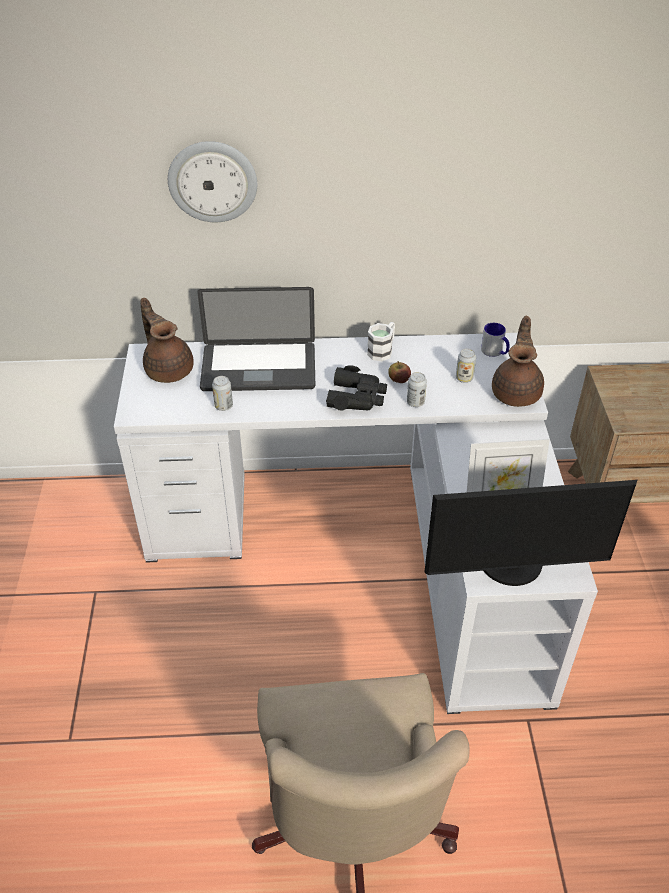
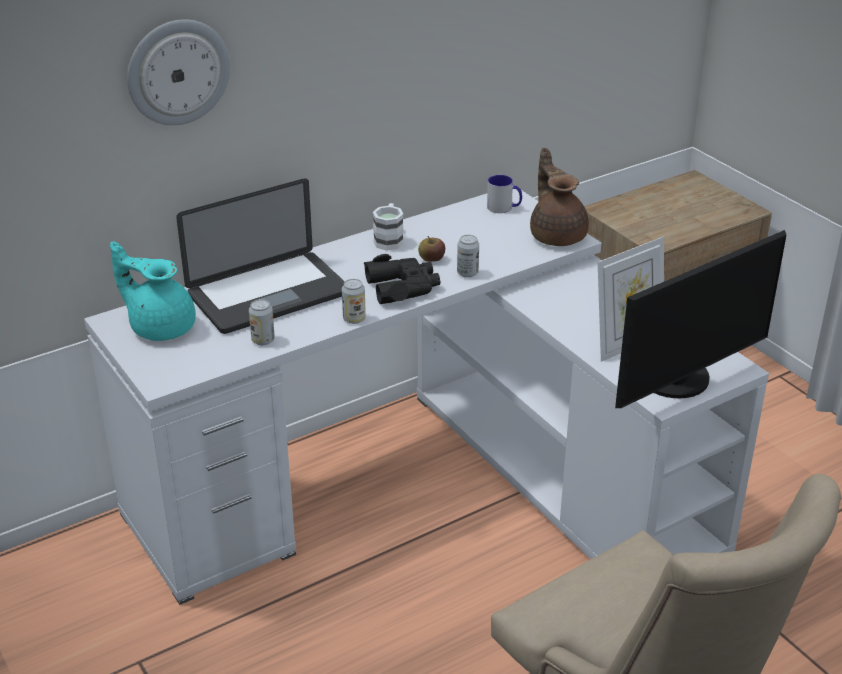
camera: 30 degrees left, 10 degrees down
(168, 369) = (161, 326): brown teapot -> turquoise teapot
(464, 378) = (495, 238): can -> can (354, 319)

